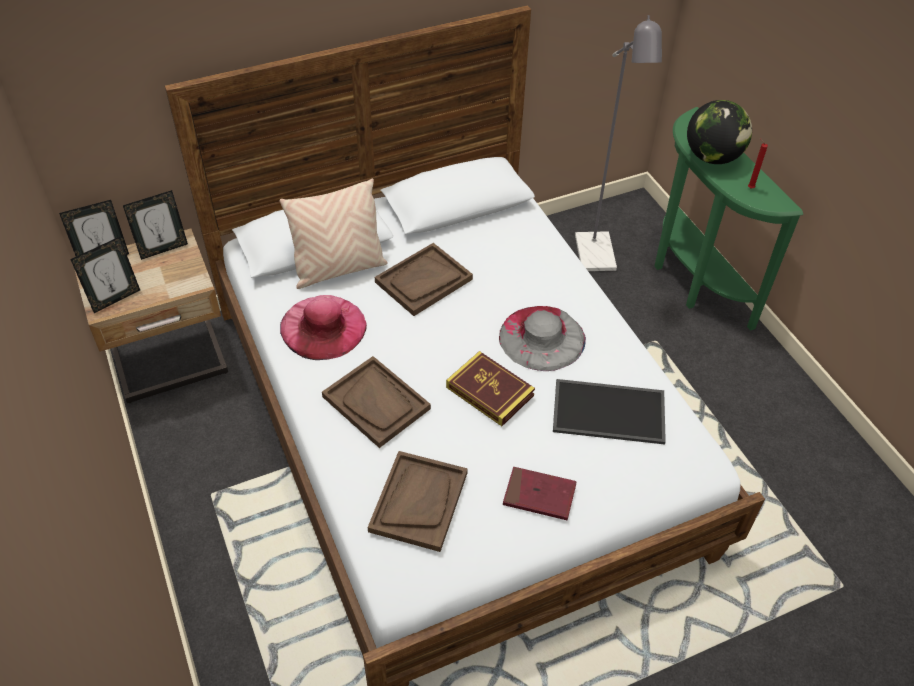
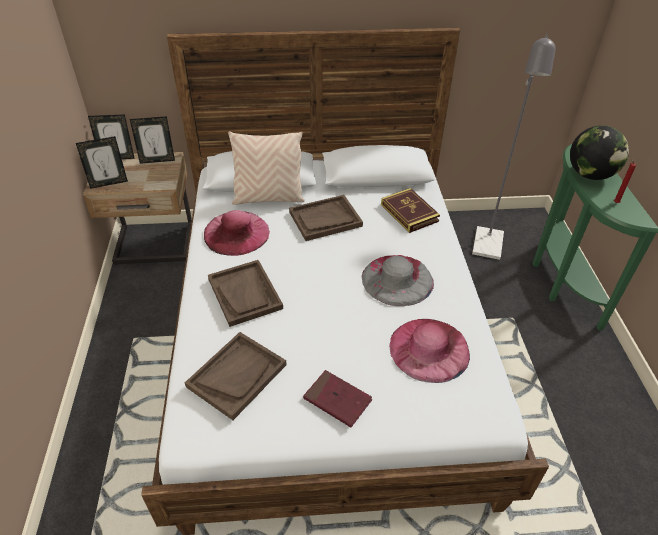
camera: 20 degrees right, 5 degrees down
(490, 391) = (336, 308): book -> book (409, 213)
(610, 410) = (429, 349): tray -> pink hat

